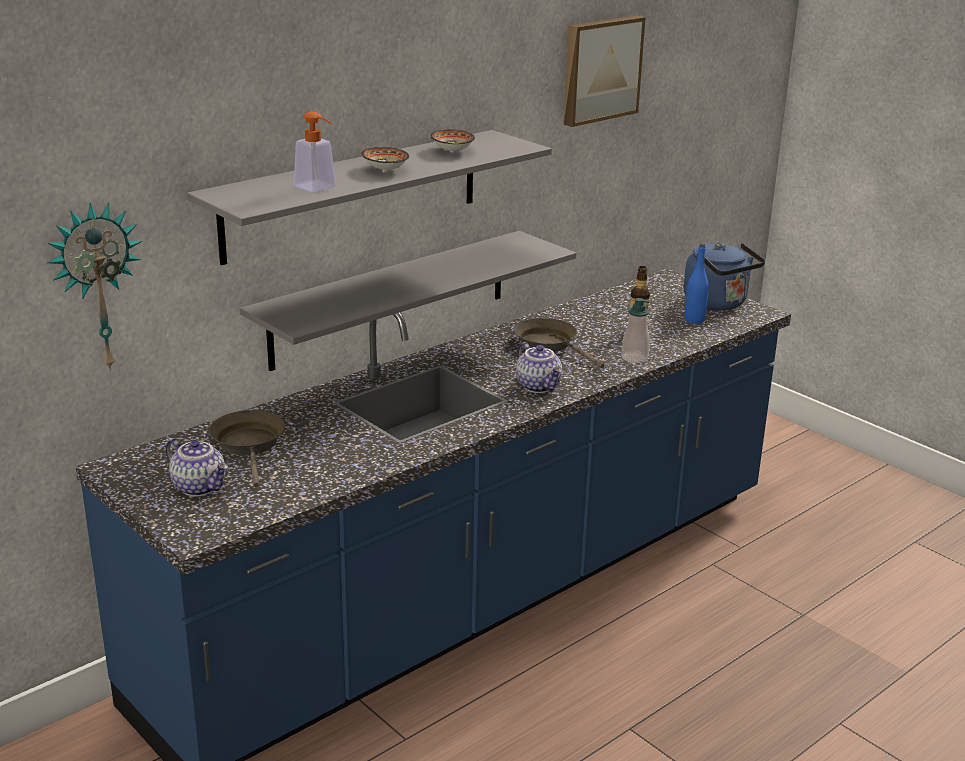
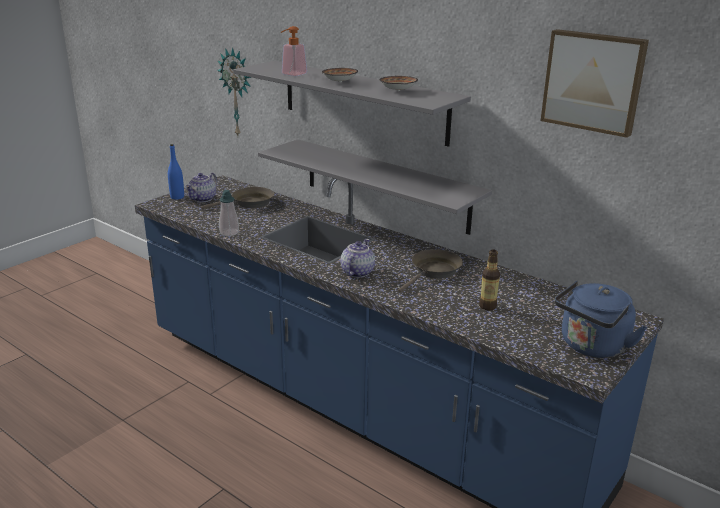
camera: 80 degrees right, 0 degrees up
(539, 386) = (356, 272): teapot -> teapot turned 150 degrees clockwise
(634, 358) = (429, 306): soap dispenser -> soap dispenser (229, 232)
(694, 320) = (535, 334): blue bottle -> blue bottle (177, 197)

